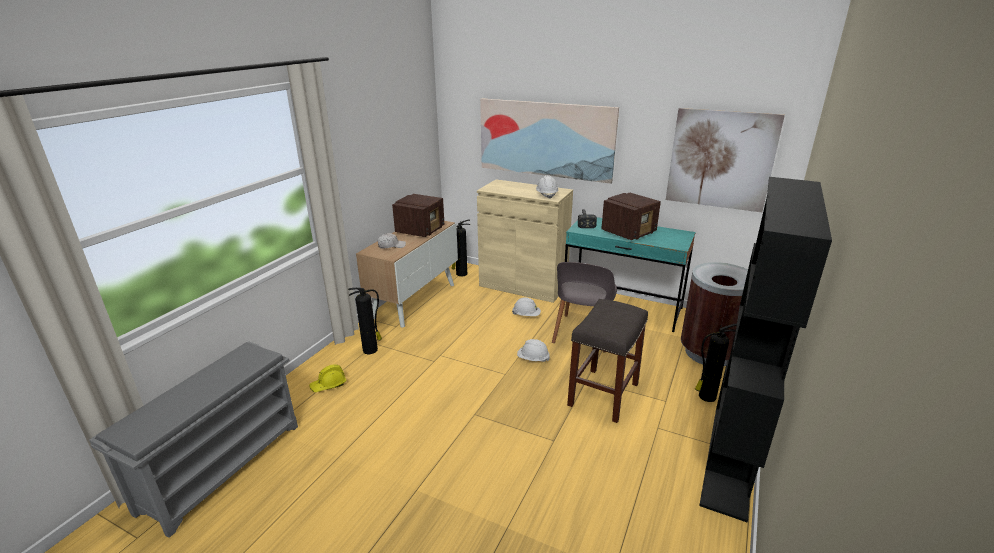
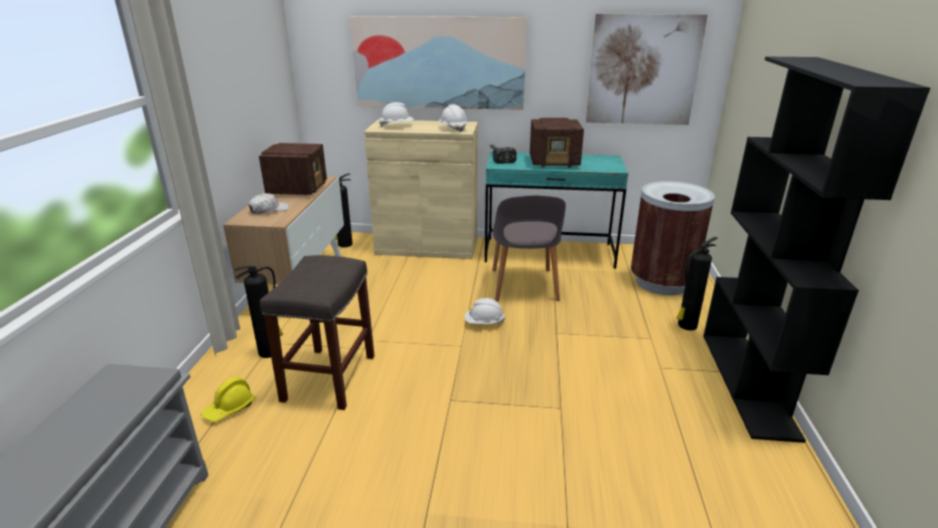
camera: 20 degrees left, 0 degrees up
(526, 315) = (449, 277): white hard hat -> white hard hat (397, 126)
(603, 395) = (585, 346): grey stool -> grey stool (329, 378)
(629, 232) = (555, 162): radio -> radio turned 60 degrees clockwise

